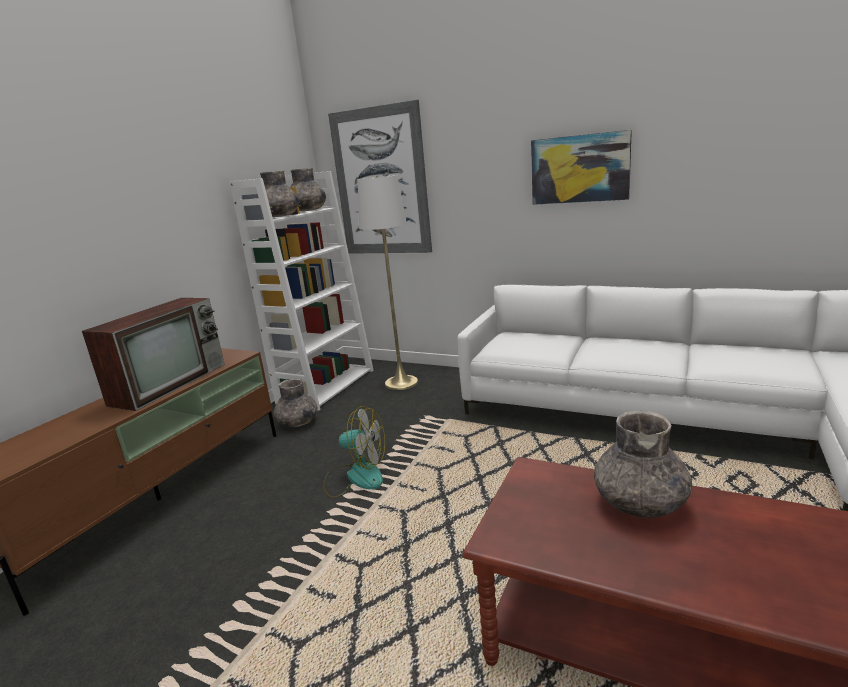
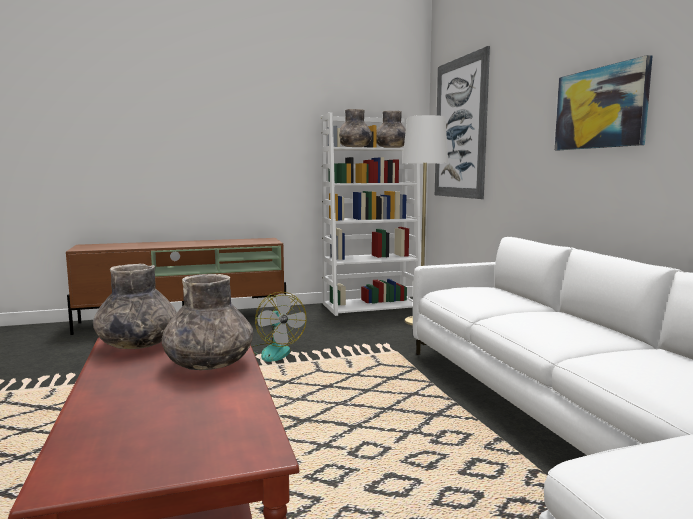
camera: 45 degrees right, 10 degrees down
(171, 383) = (211, 243): television -> none
(297, 422) = (310, 316): grey vase -> grey vase (137, 344)

